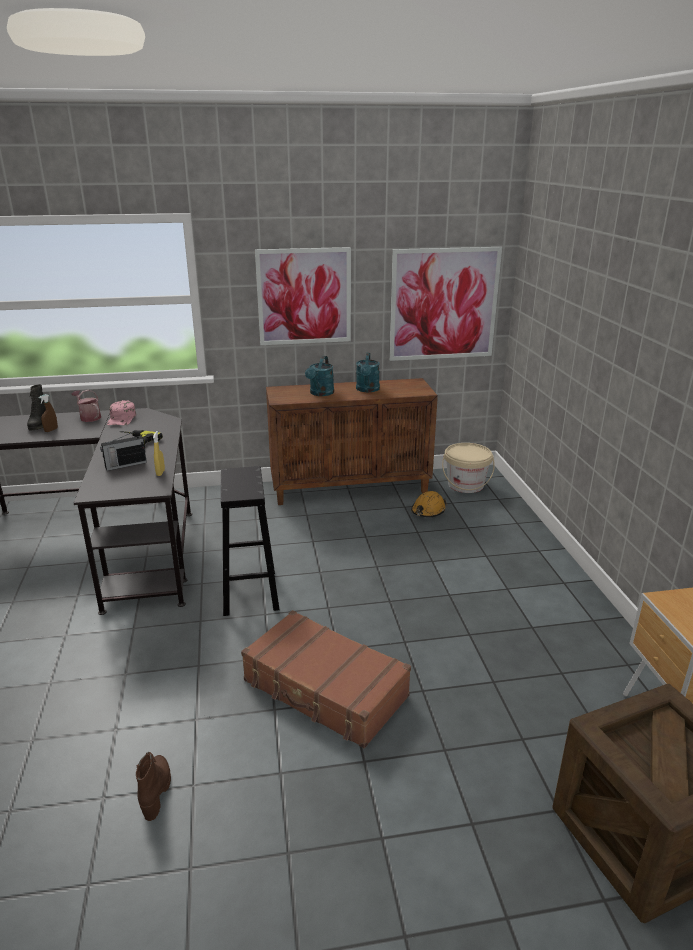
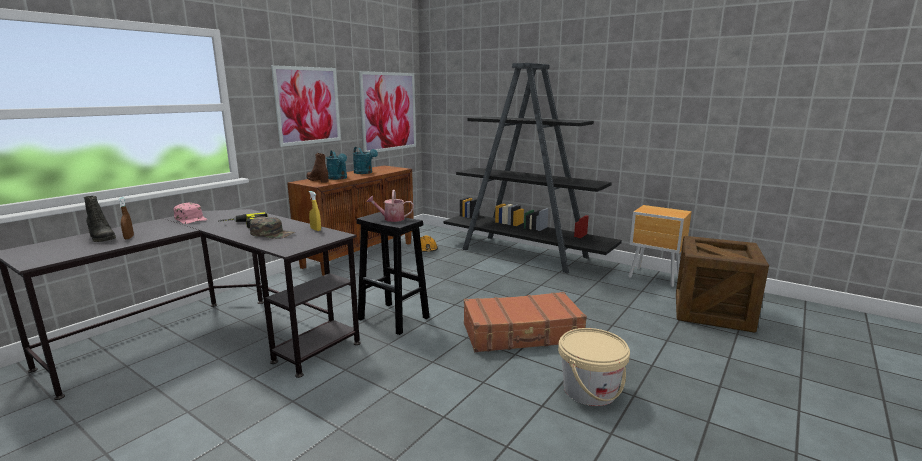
camera: 45 degrees left, 10 degrees down
(89, 417) = (150, 225): watering can -> watering can (391, 219)
(125, 465) = (272, 234): radio -> green cap
(156, 791) = (528, 421): brown boot -> brown boot (318, 180)
(465, 485) = (425, 234): beige bucket -> beige bucket (590, 390)
(541, 574) = (526, 254): none -> black bookcase

